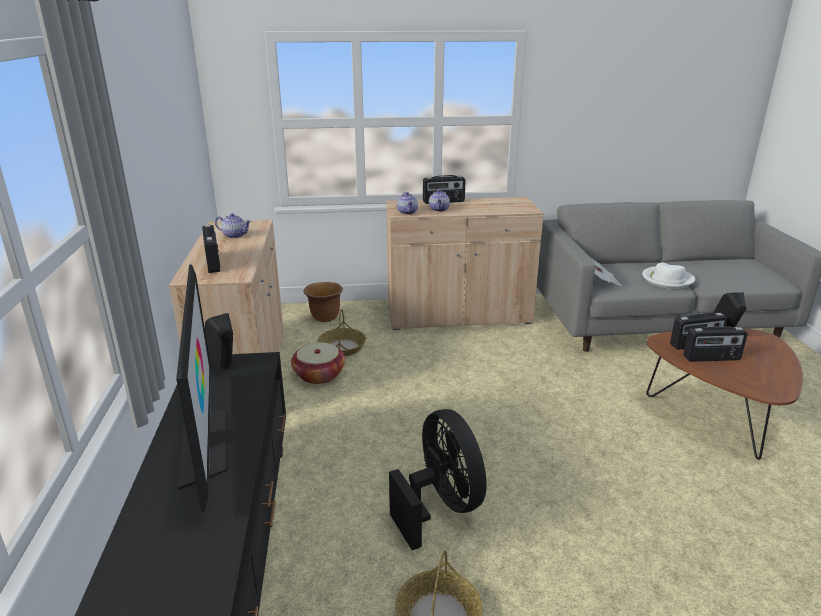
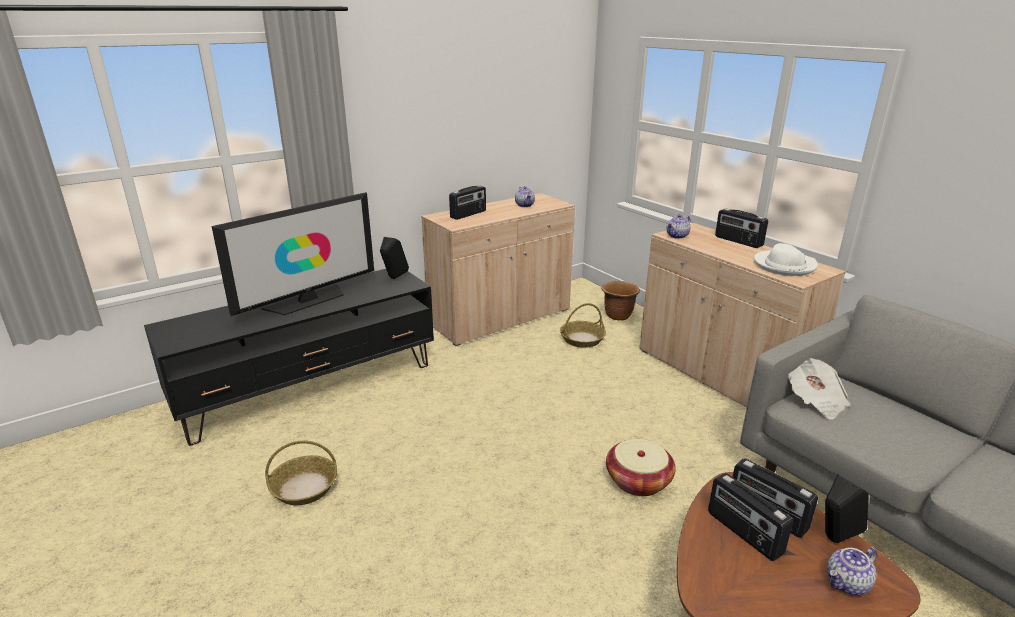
camera: 60 degrees right, 0 degrees up
(319, 375) = (532, 344): basket -> basket (638, 481)
(439, 209) = (710, 245): teapot -> teapot (847, 583)
(440, 506) = (418, 453): black fan -> none
(667, 279) = (918, 453): white hat -> white hat (784, 265)

